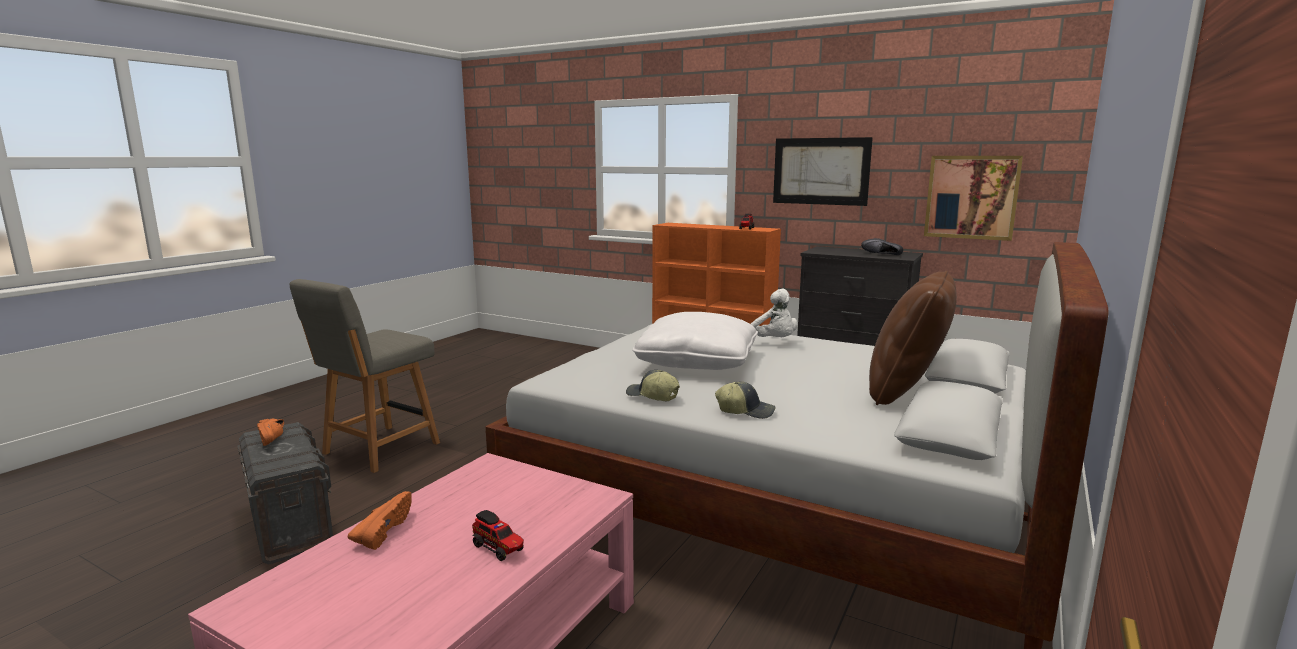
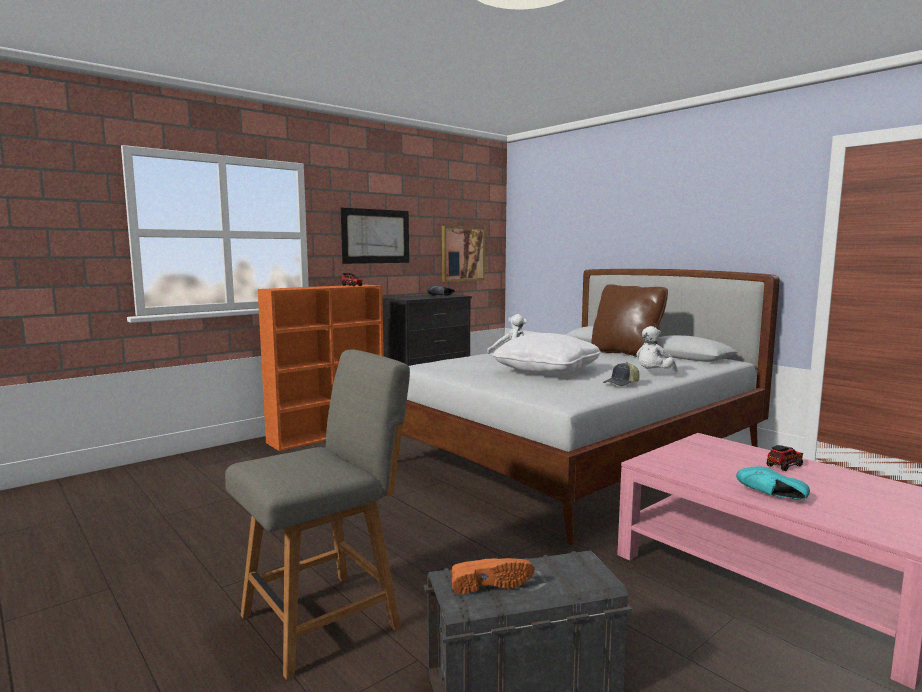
camera: 70 degrees left, 5 degrees down
(378, 450) = (325, 619): grey chair -> grey chair turned 90 degrees counterclockwise
(382, 530) = (772, 497): orange shoe -> turquoise shoe
(746, 411) = (653, 374): cap -> white plush toy

